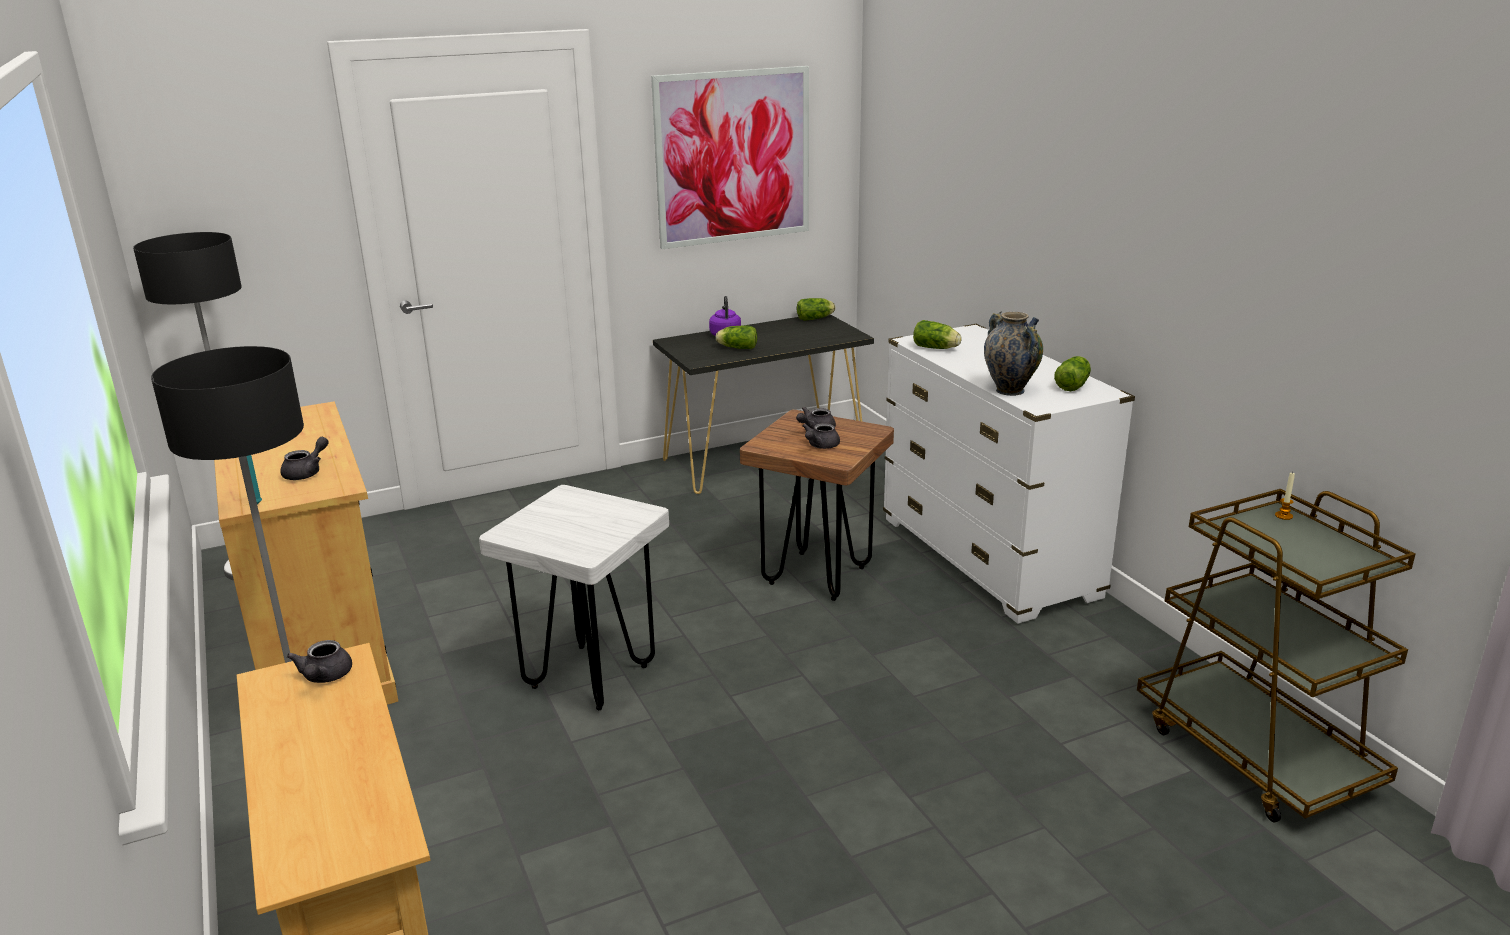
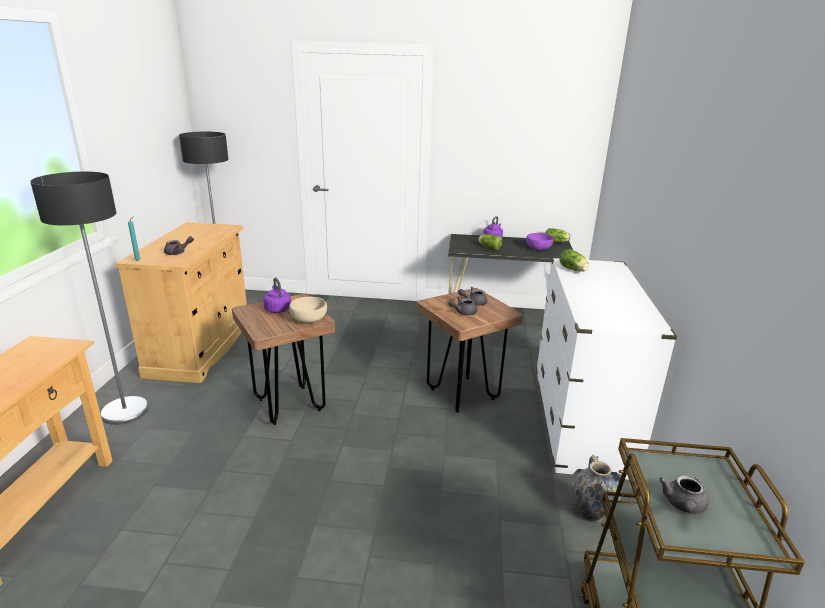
camera: 30 degrees right, 0 degrees up
(324, 677) = (51, 350): grey teapot -> grey teapot (683, 506)
(556, 517) = (277, 309): none -> purple kettle
(590, 676) = (289, 405): white stool -> brown stool
(624, 516) = (308, 318): none -> beige bowl
(733, 157) = (517, 132): picture -> none
(804, 333) = (538, 248): none -> purple bowl
(1009, 390) = (584, 307): vase -> vase (591, 515)
(1073, 385) = (638, 316): lettuce -> none
(1283, 516) = (716, 472): candle -> none

